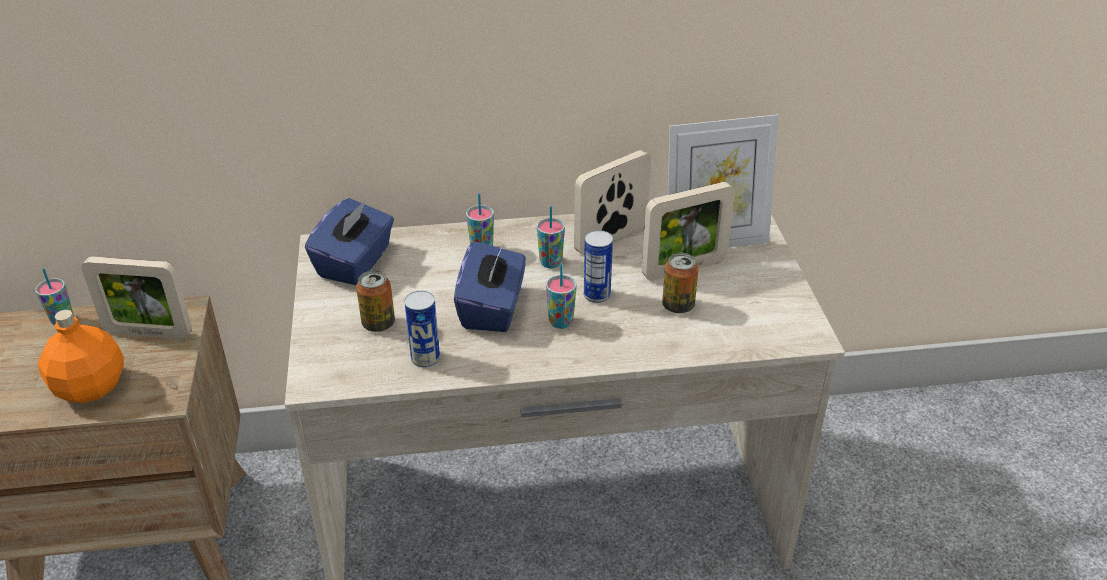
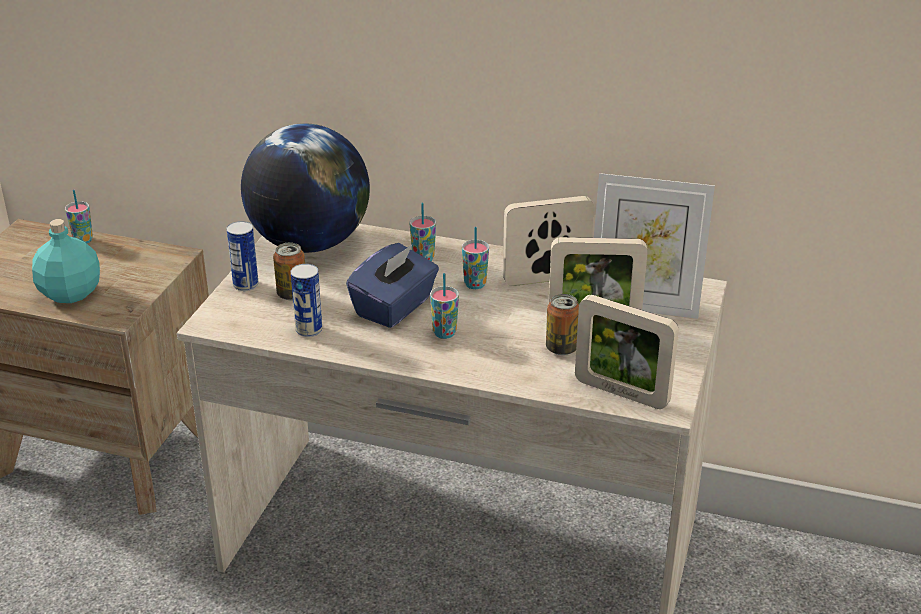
camera: 25 degrees right, 5 degrees down
(91, 388) = (70, 294): orange bottle -> turquoise bottle
(148, 333) = (138, 265): picture frame -> picture frame (621, 393)
(355, 263) = (309, 244): blue tissue box -> globe
(596, 295) = (494, 320): can -> can (246, 285)

